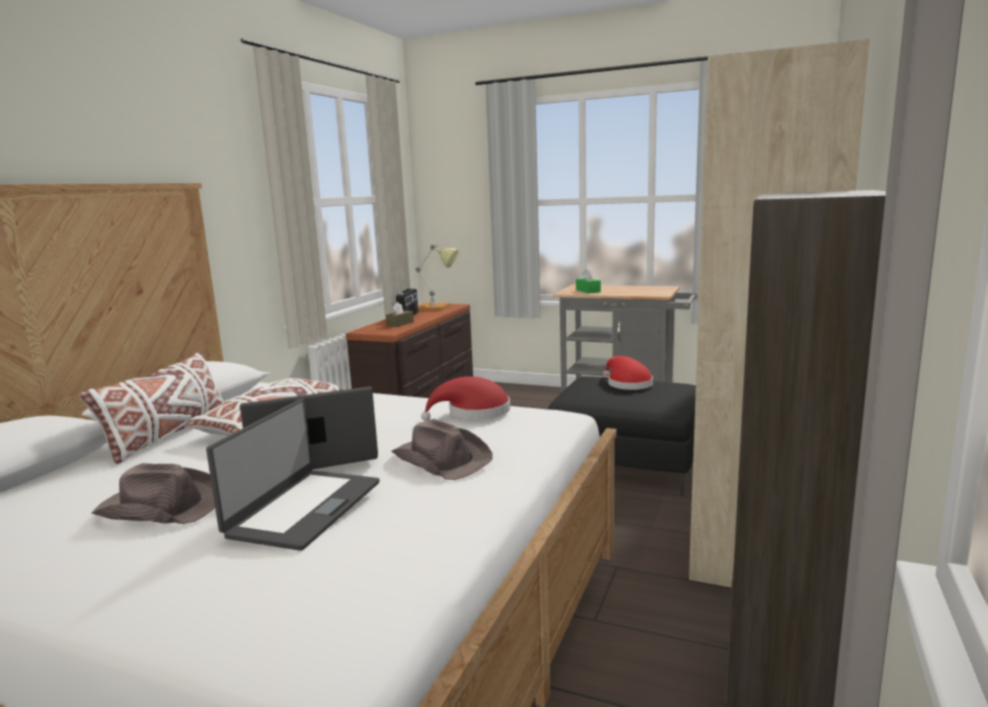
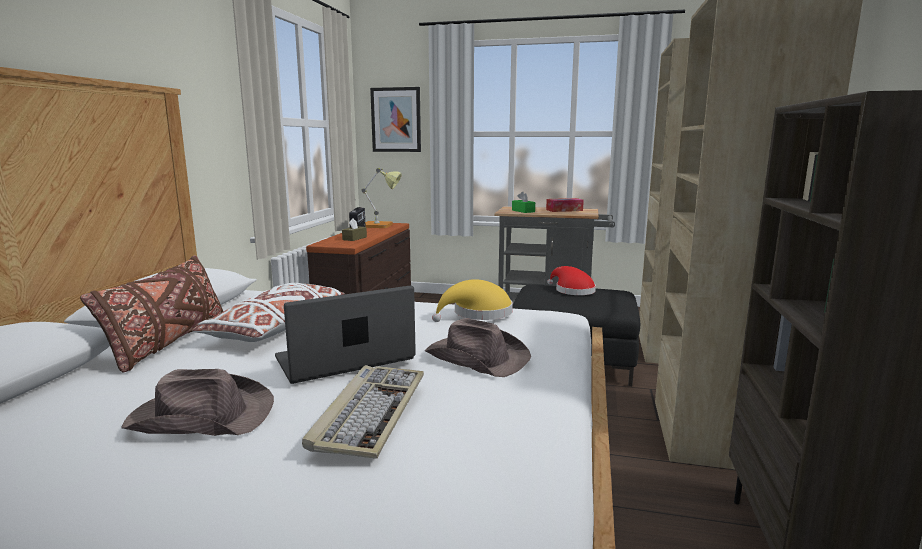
camera: 10 degrees left, 0 degrees up
(168, 436) = (168, 342): white pillow -> brown pillow
(304, 508) = (369, 411): laptop -> keyboard
(455, 189) = (396, 120): none -> picture
(474, 412) = (478, 314): red hat -> yellow hat
(637, 289) = (564, 210): none -> tissue box

